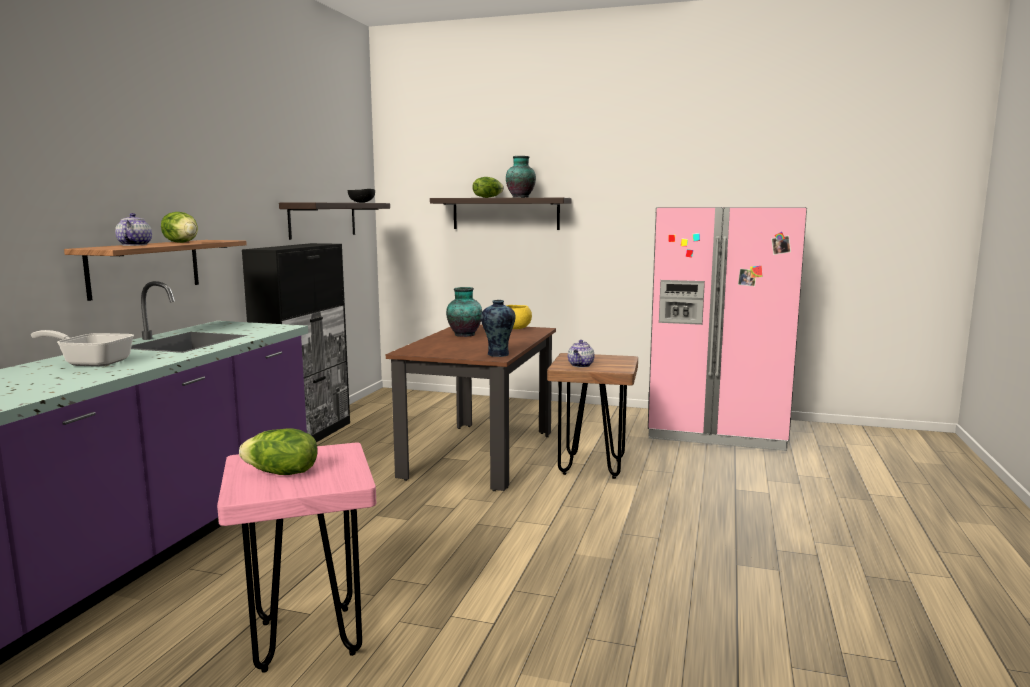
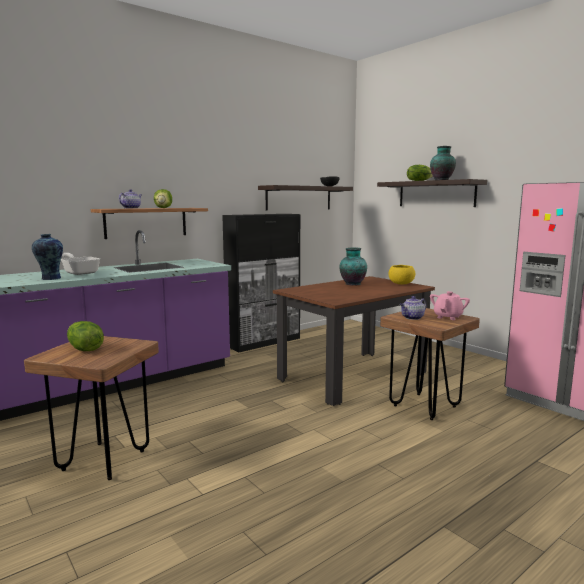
camera: 35 degrees right, 0 degrees up
(307, 638) = (103, 460): pink stool -> brown stool
(498, 354) = (341, 299): vase -> vase (50, 278)
(610, 359) = (448, 317): none -> pink teapot

